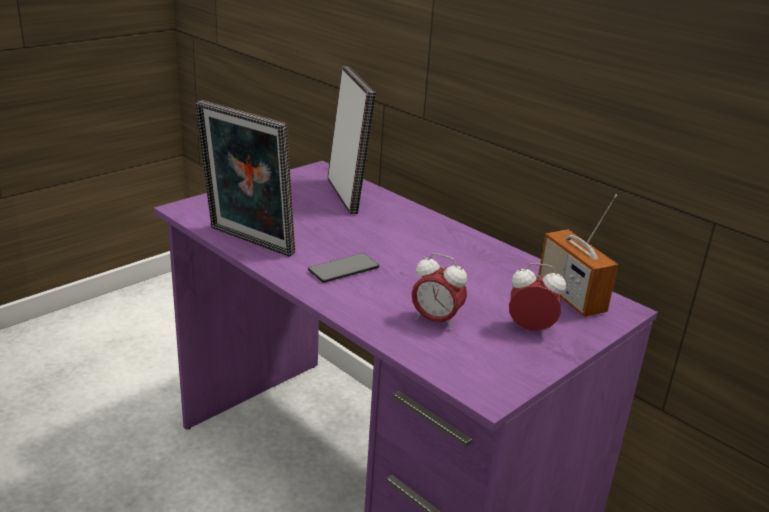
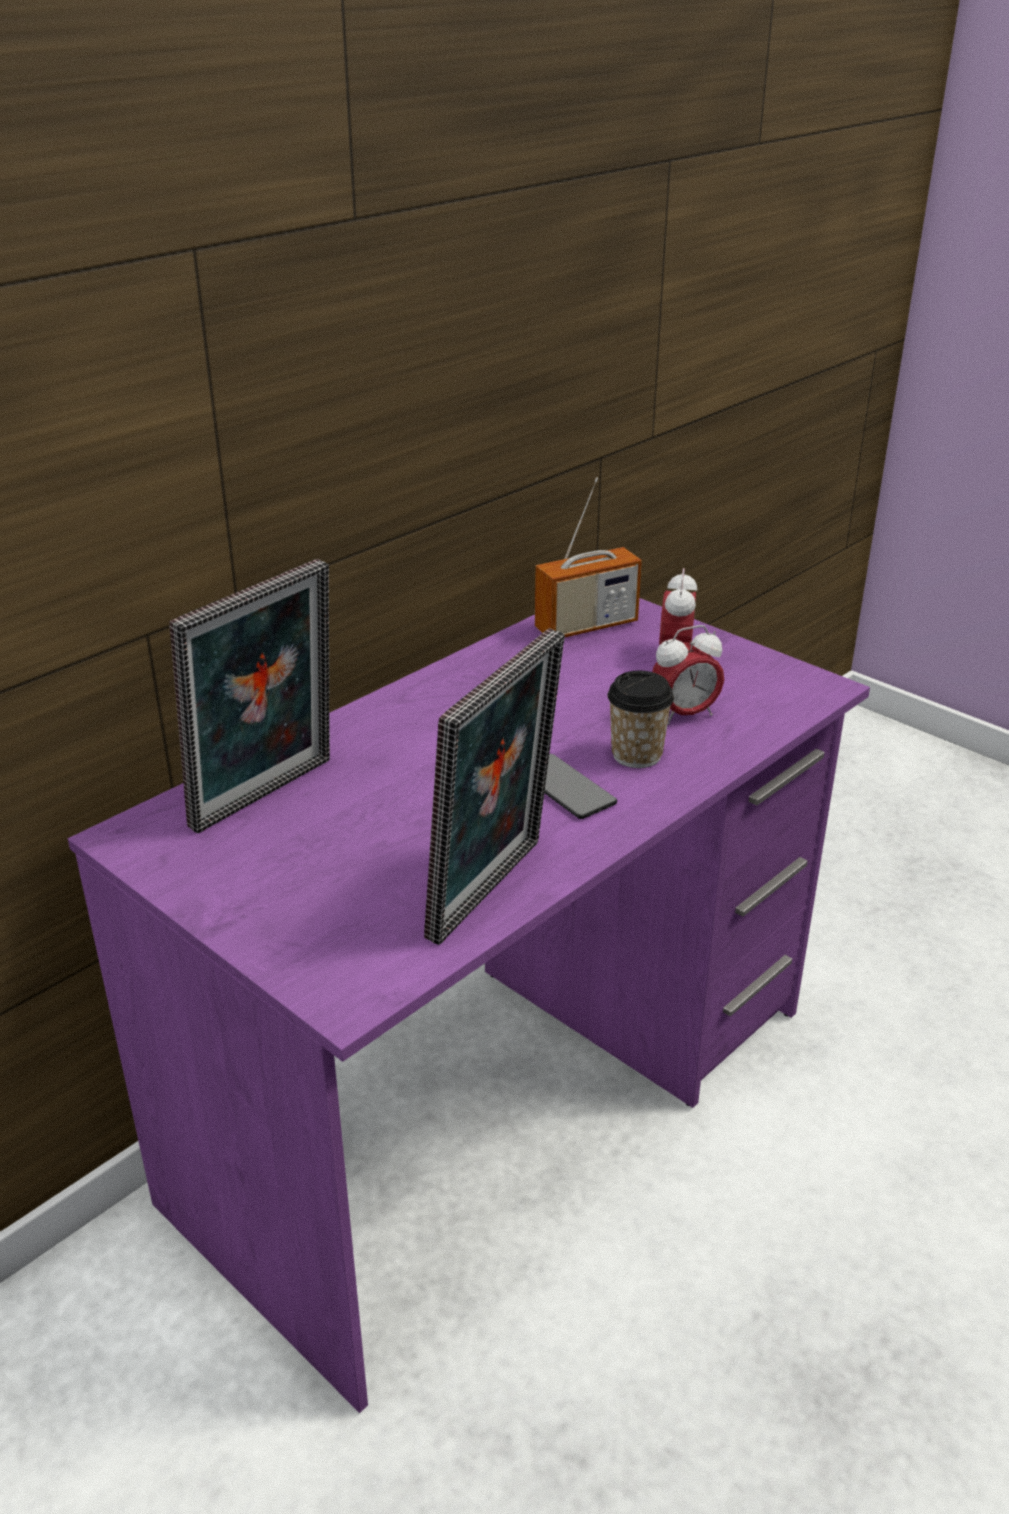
camera: 90 degrees left, 5 degrees up
(347, 195) = (269, 797): picture frame -> picture frame turned 150 degrees clockwise
(381, 296) = (636, 755): none -> cup
(436, 321) = (684, 715): alarm clock -> alarm clock turned 45 degrees clockwise

